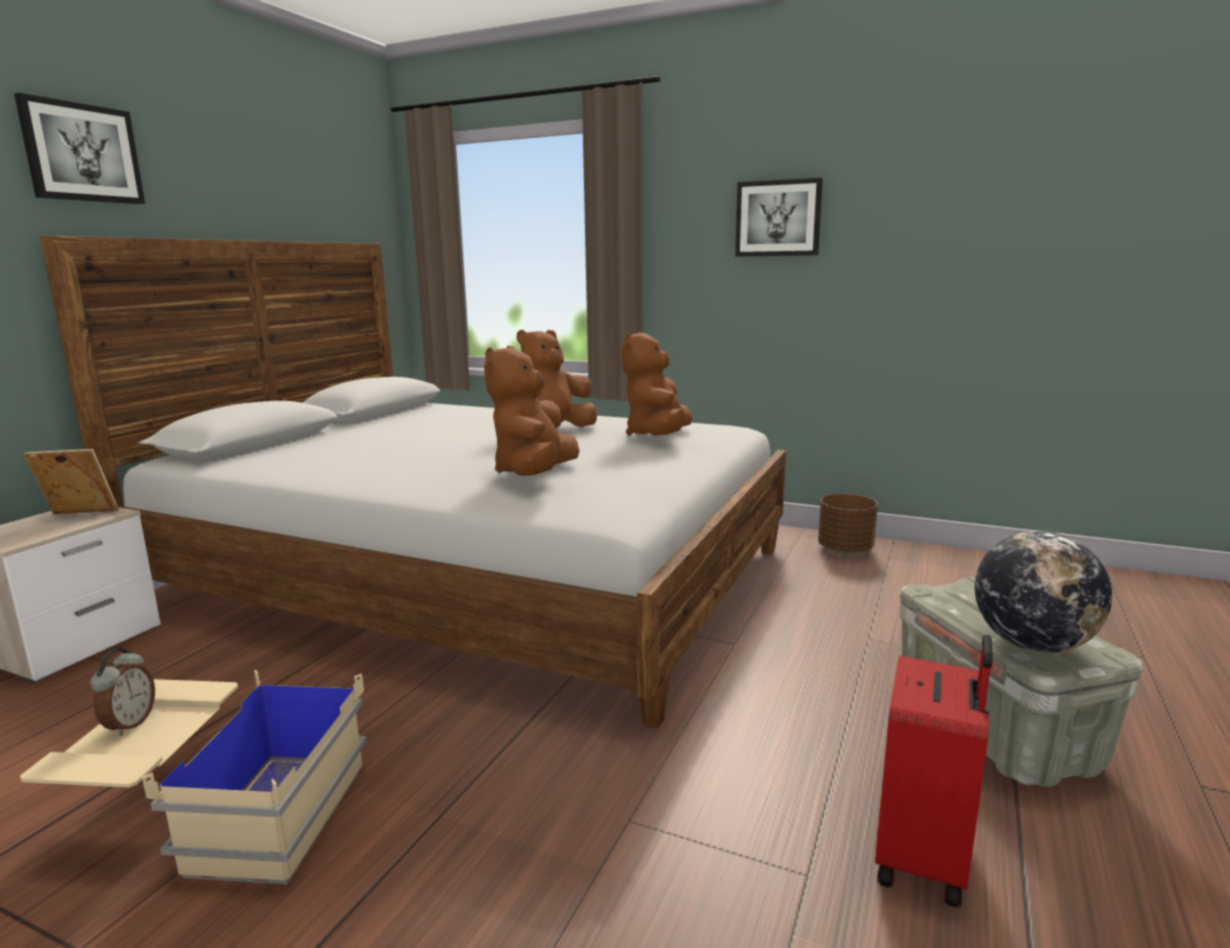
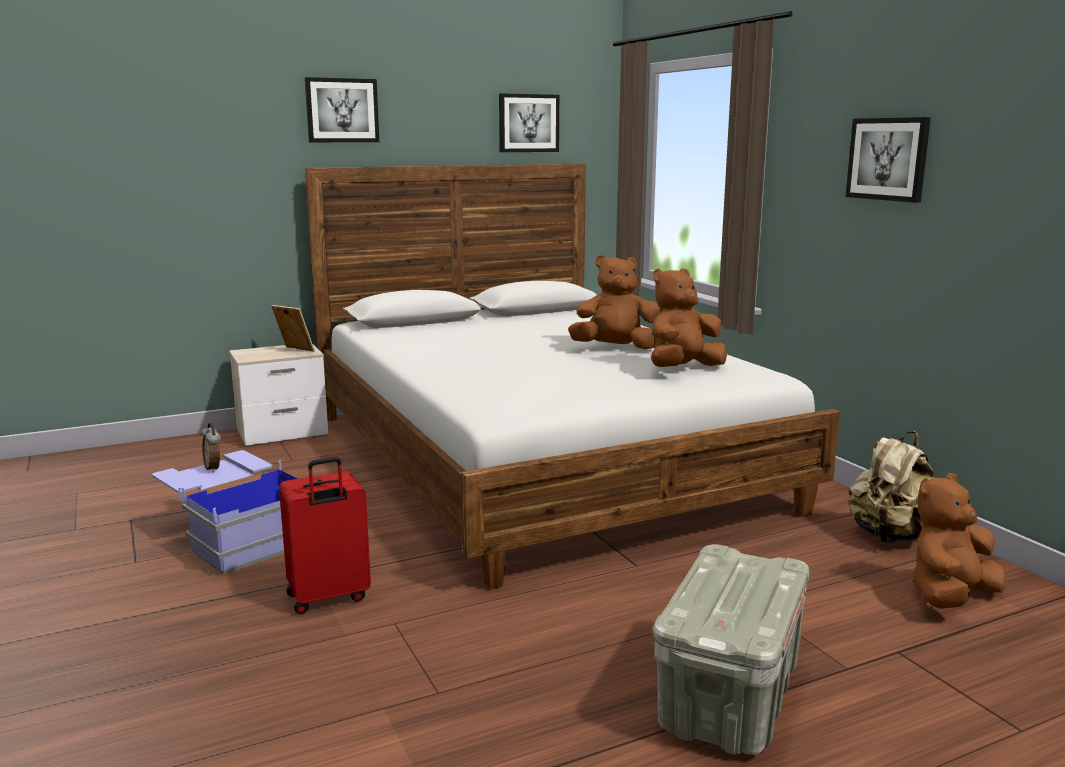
camera: 40 degrees right, 0 degrees up
(129, 724) = (214, 468): alarm clock -> alarm clock turned 105 degrees clockwise
(220, 815) = (237, 536): beige storage box -> blue storage box
(315, 193) = (528, 123): none -> picture
(534, 474) = (511, 377): brown plush toy -> brown plush toy (950, 597)
(845, 550) = (889, 536): brown planter -> beige backpack
(924, 858) = (518, 723): red suitcase -> red suitcase (328, 598)
(1032, 645) = (702, 609): globe -> none

